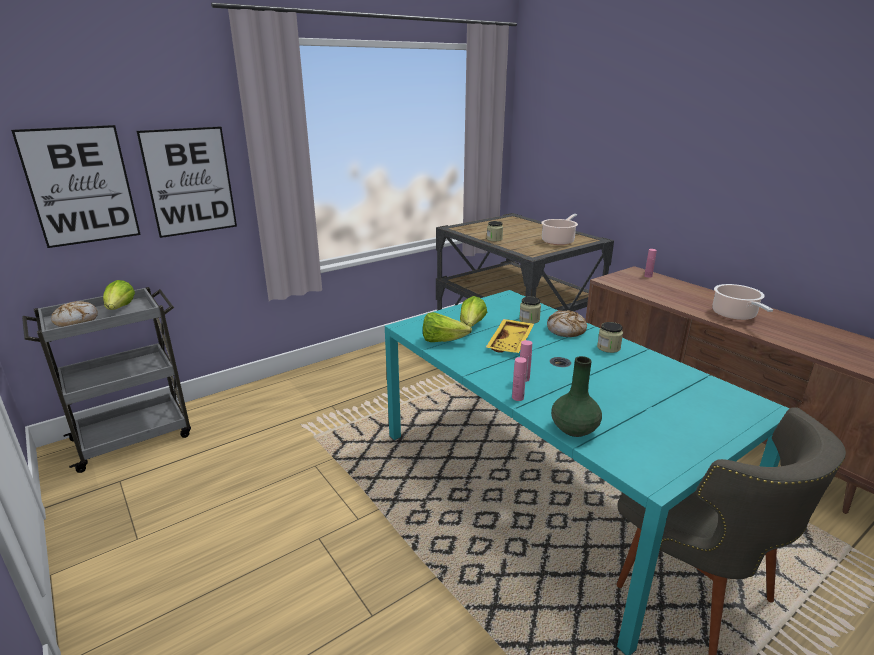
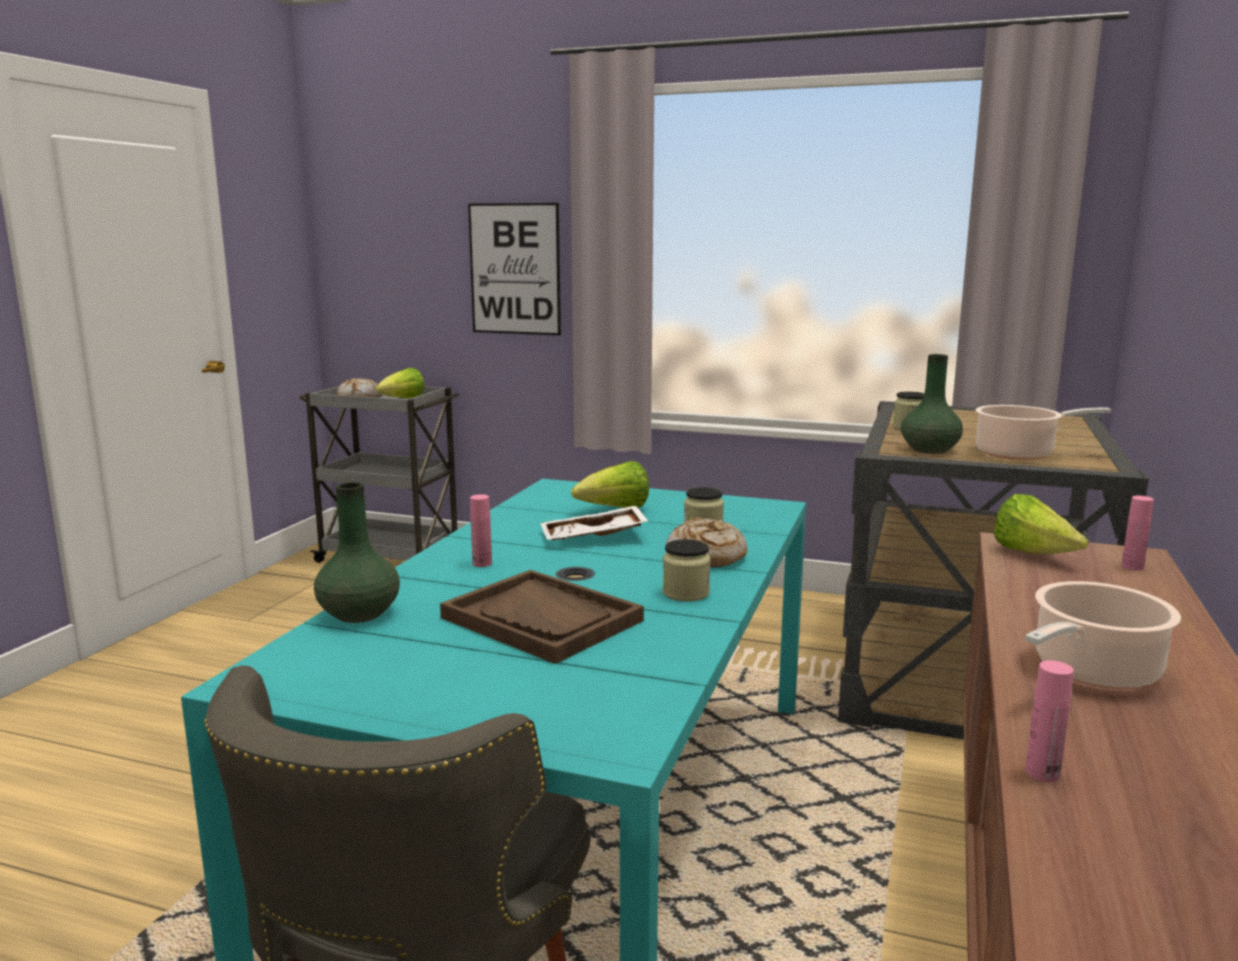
camera: 55 degrees right, 10 degrees down
(81, 186) = (412, 260): picture -> none
(442, 341) = (539, 507): lettuce -> lettuce (1033, 554)
(511, 343) = (593, 537): yellow tray -> white tray
(518, 397) = (418, 570): pink bottle -> pink bottle (1042, 773)
(534, 248) = (929, 450): none -> green vase
(618, 385) = (542, 619): none -> brown tray

